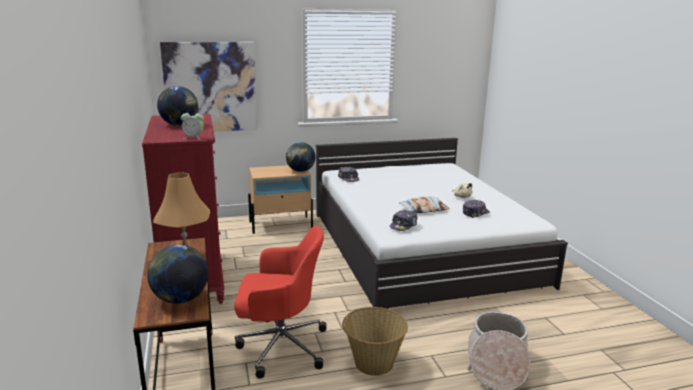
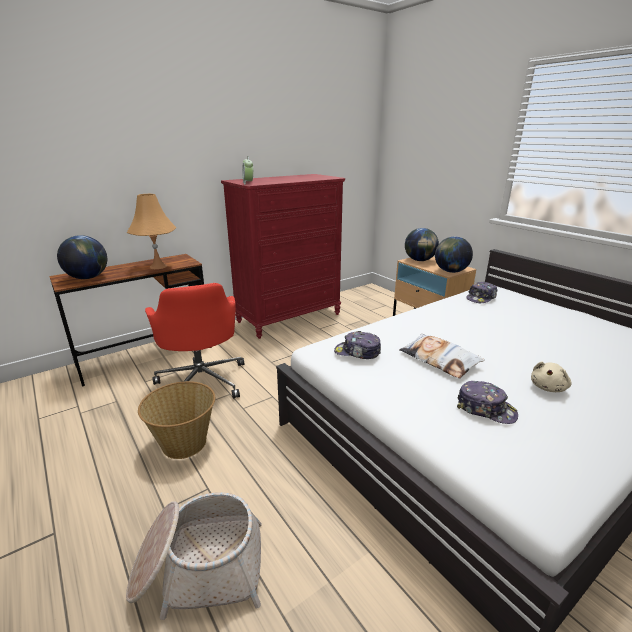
camera: 70 degrees right, 5 degrees up
(180, 125) = (289, 178): globe -> globe (420, 260)
(210, 87) = (419, 162): picture -> none

